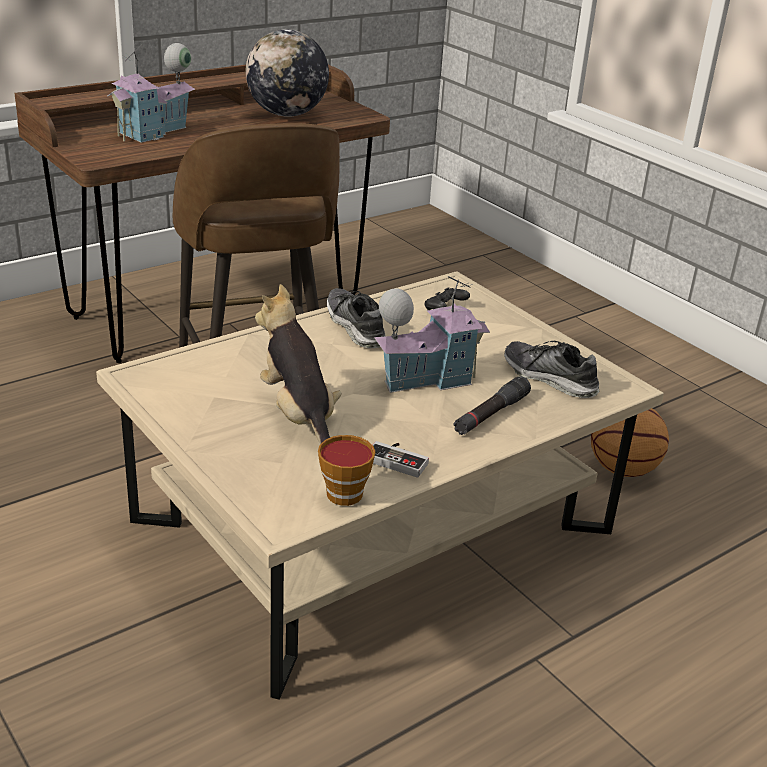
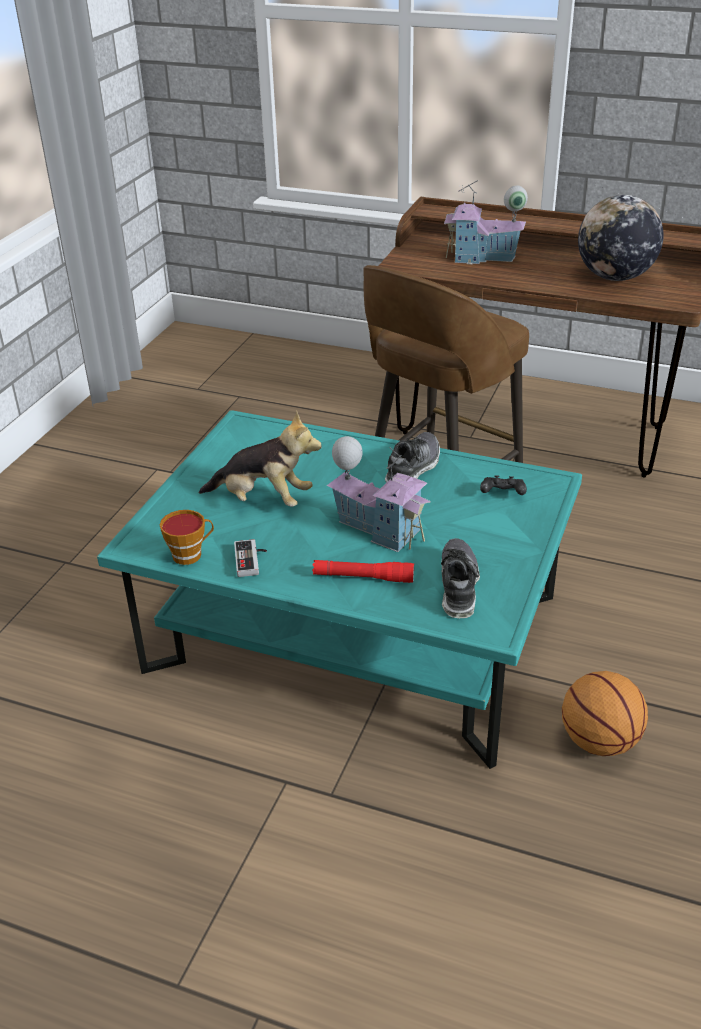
camera: 60 degrees right, 5 degrees up
(299, 416) = (263, 500): plush toy -> plush toy turned 75 degrees clockwise
(374, 526) = (353, 633): beige coffee table -> turquoise coffee table
(491, 414) = (363, 577): black flashlight -> red flashlight

